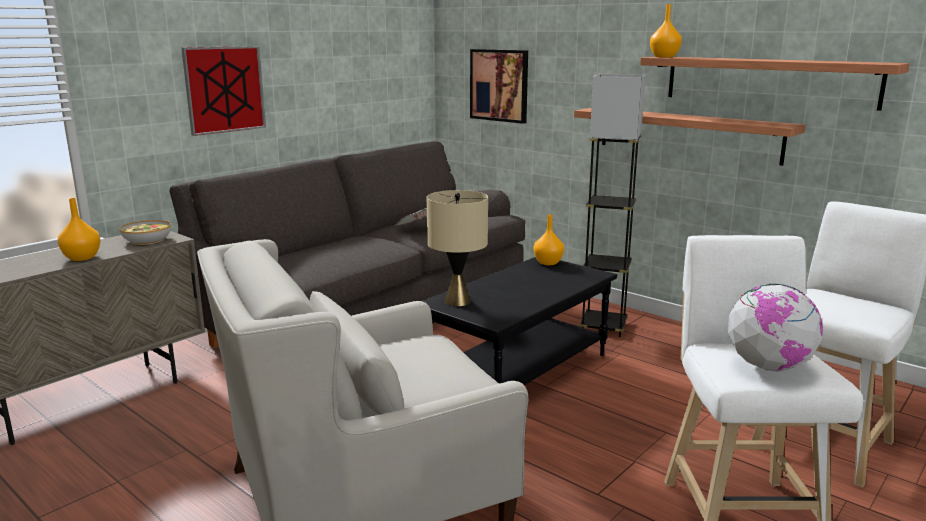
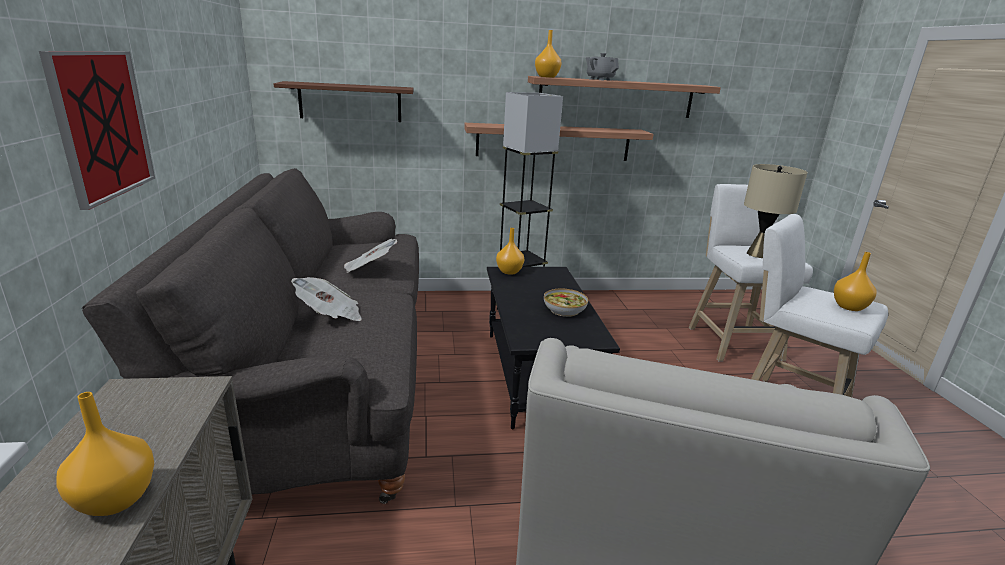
camera: 50 degrees left, 5 degrees up
(147, 240) = (157, 409): bowl -> bowl (564, 310)
(332, 244) = (330, 315): none -> newspaper
(457, 301) = (535, 333): beige table lamp -> beige table lamp (757, 254)
(499, 85) = (350, 102): picture -> brown shelf
(730, 58) = (600, 79): none -> grey teapot
(768, 366) = (849, 306): globe -> orange vase

